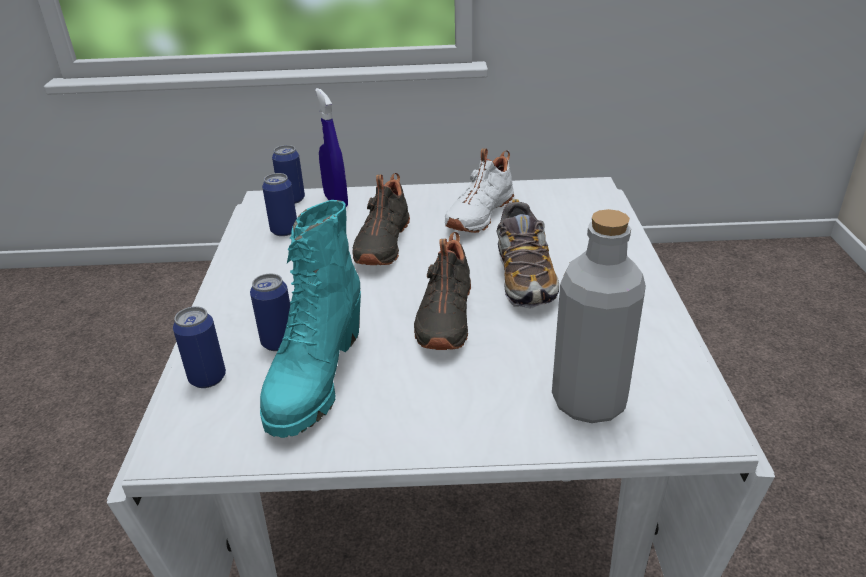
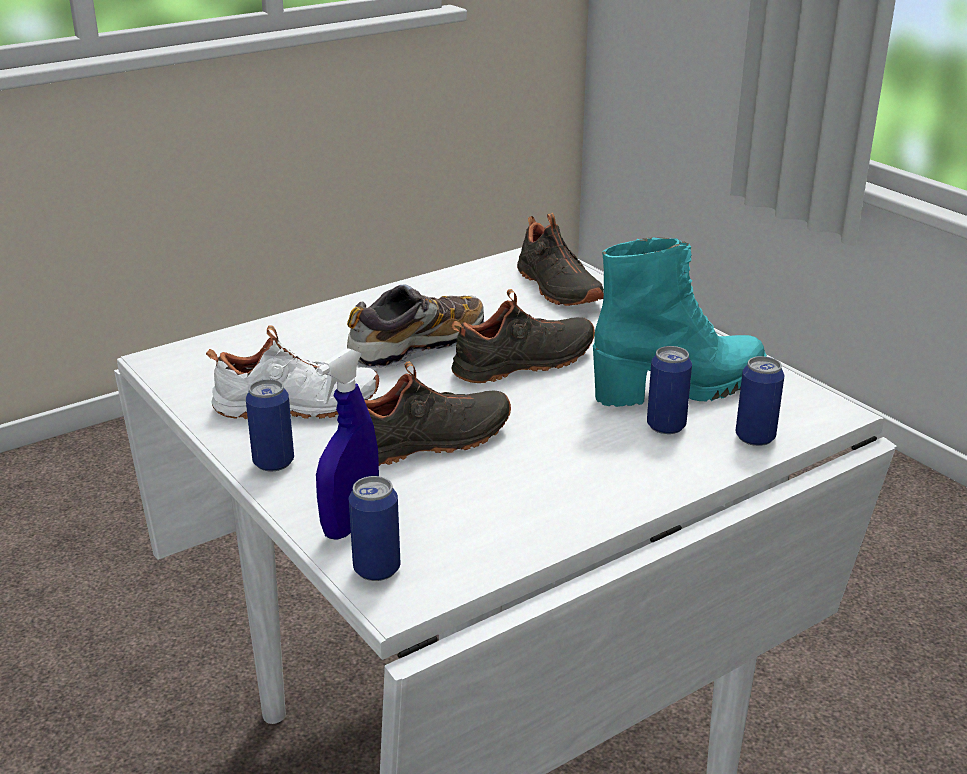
camera: 125 degrees left, 5 degrees down
(284, 230) = (472, 528): can -> can (273, 462)
(588, 401) = (556, 289): grey bottle -> black shoe

